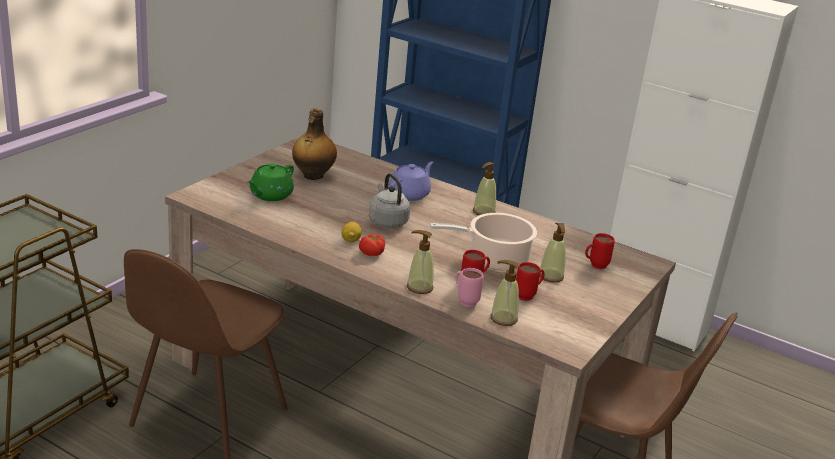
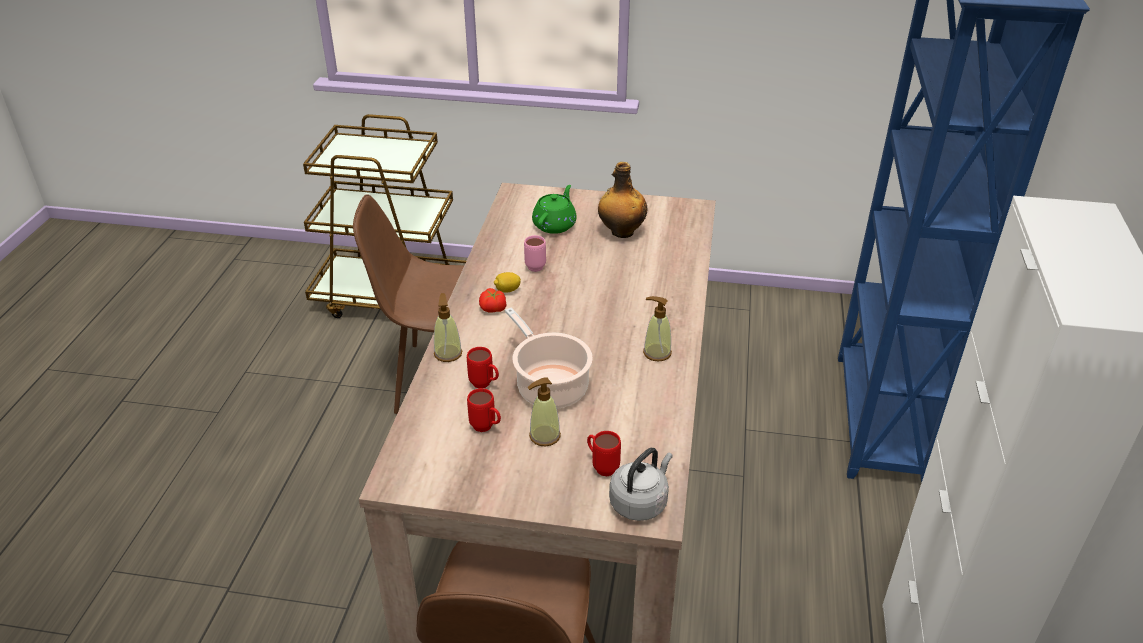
camera: 70 degrees right, 10 degrees up
(270, 195) = (555, 225): green teapot -> green teapot turned 105 degrees clockwise
(387, 221) = (569, 298): grey kettle -> grey kettle (640, 502)
(410, 194) = (645, 295): purple teapot -> none
(464, 301) = (443, 387): pink mug -> pink mug (537, 265)
(503, 319) = (424, 421): soap dispenser -> none

